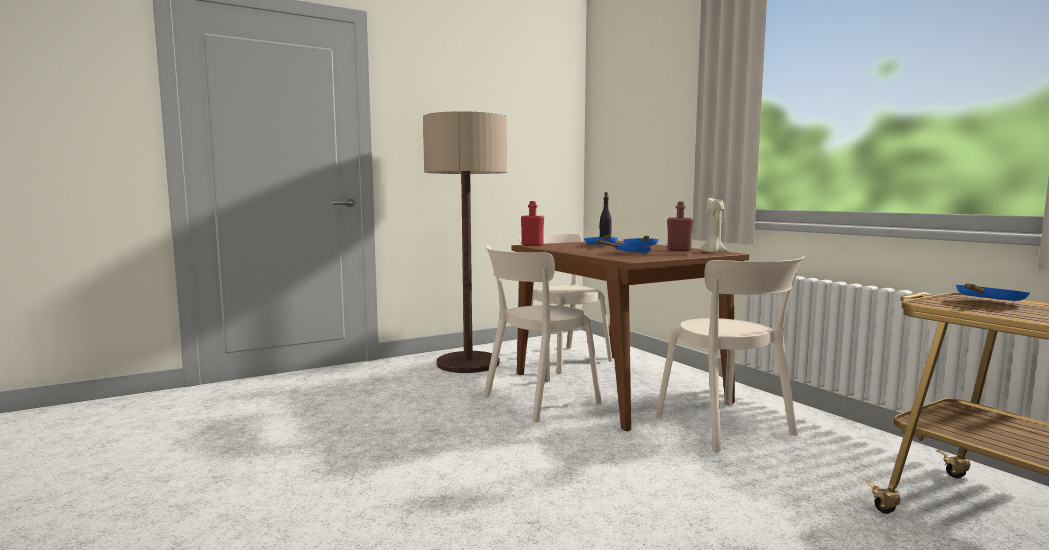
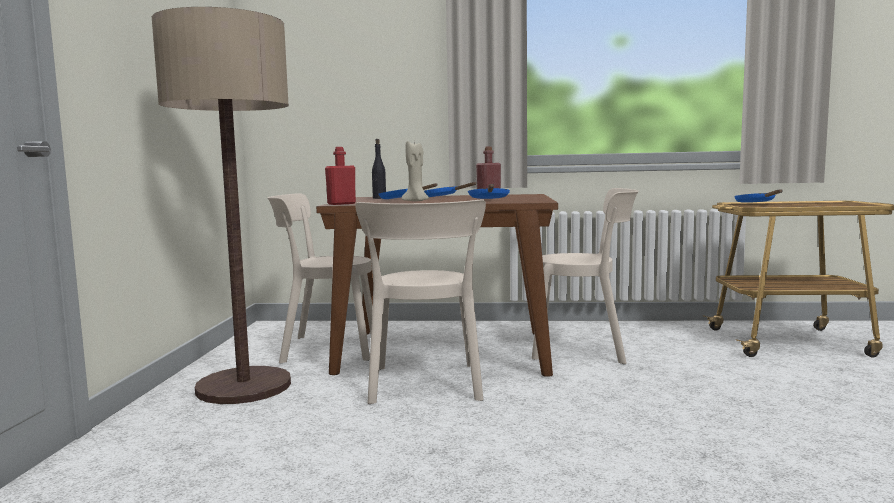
camera: 55 degrees left, 0 degrees up
(713, 253) = (525, 195): beige candle -> beige candle (416, 201)

